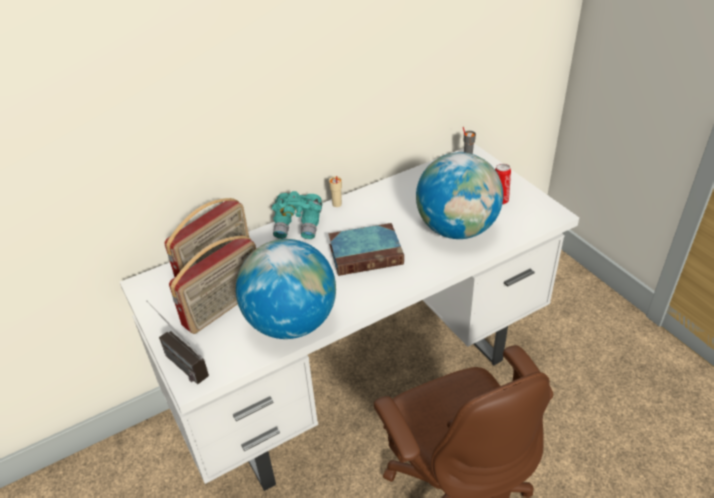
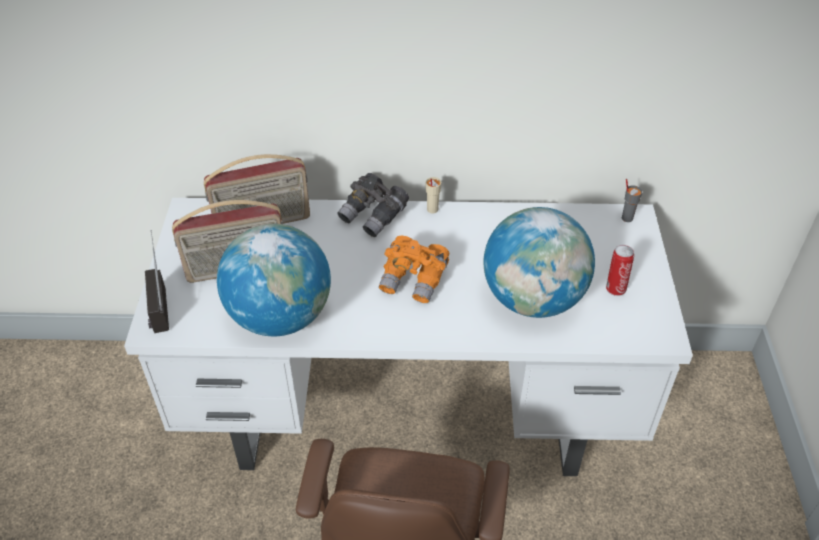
camera: 30 degrees right, 5 degrees up
(298, 225) = (374, 216): turquoise binoculars -> grey binoculars
(367, 253) = (414, 280): book -> orange binoculars

